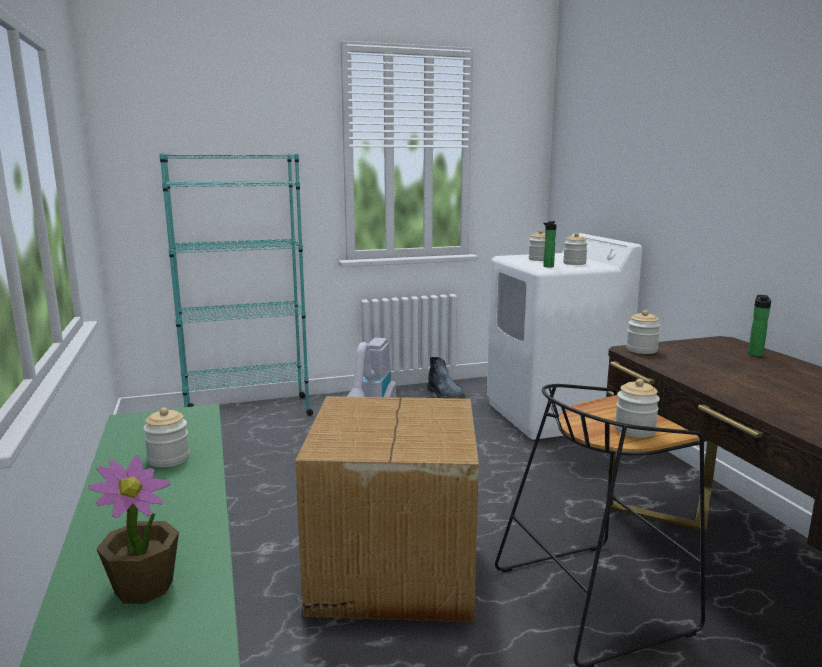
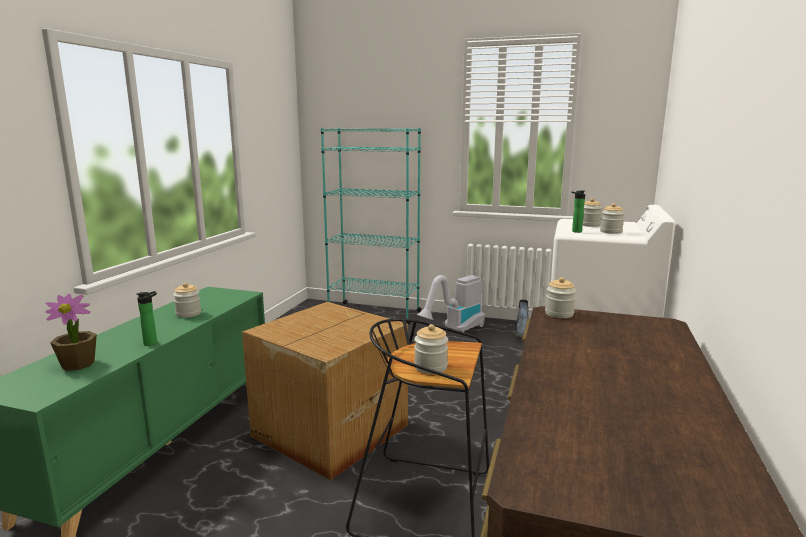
camera: 35 degrees right, 0 degrees up
(755, 354) = (665, 339): bottle -> bottle (152, 343)

